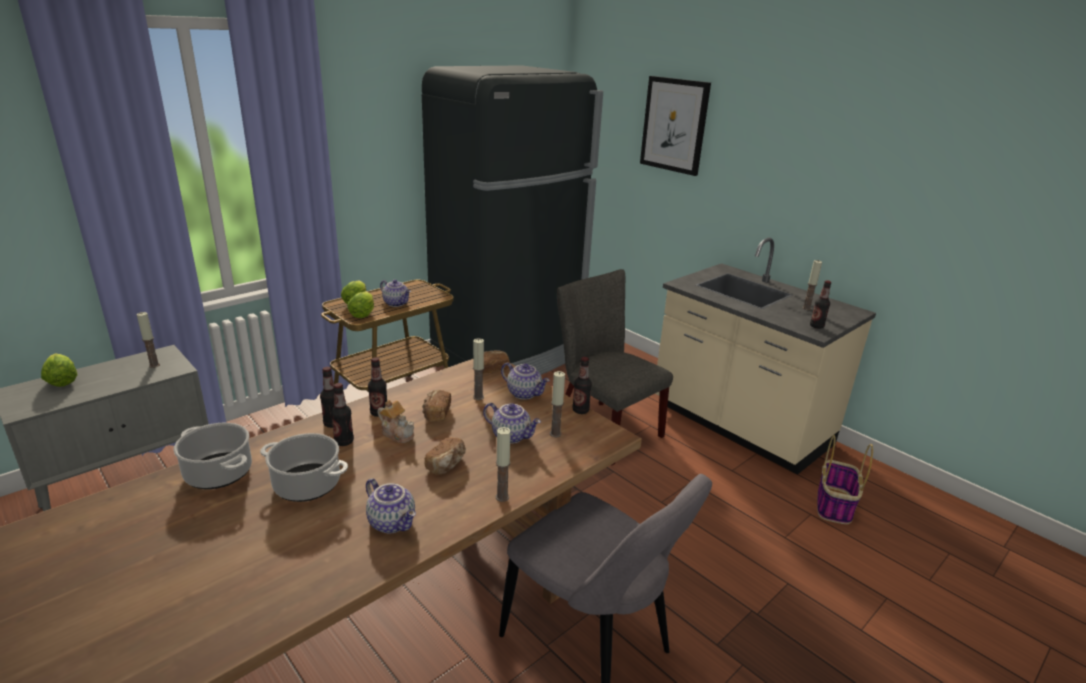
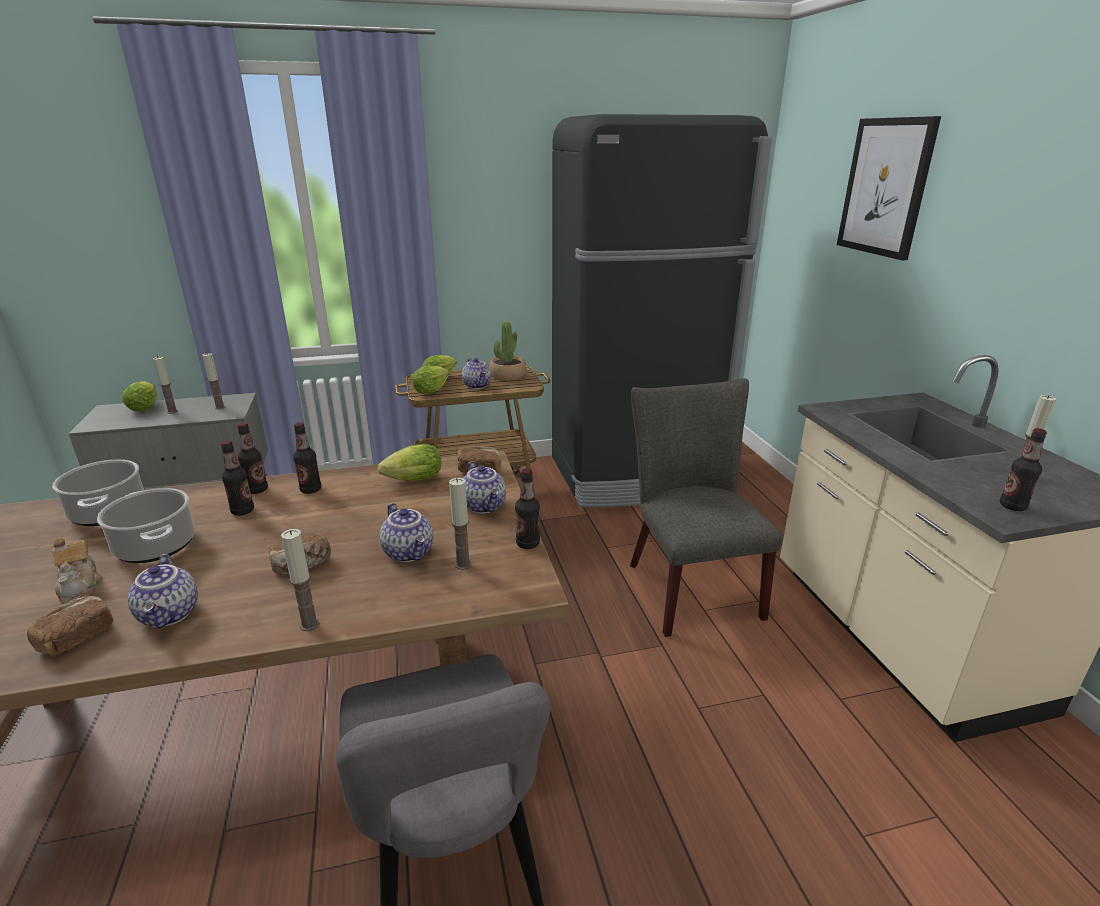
camera: 30 degrees right, 0 degrees up
(397, 433) = (300, 516): teapot -> teapot (81, 587)
(412, 290) = (508, 375): none -> potted plant
(436, 413) = (363, 505): bread -> bread (76, 637)
(450, 388) = (411, 481): none -> lettuce
(478, 397) = (428, 497): candle -> candle (172, 411)
(834, 506) = (994, 819): basket -> none

